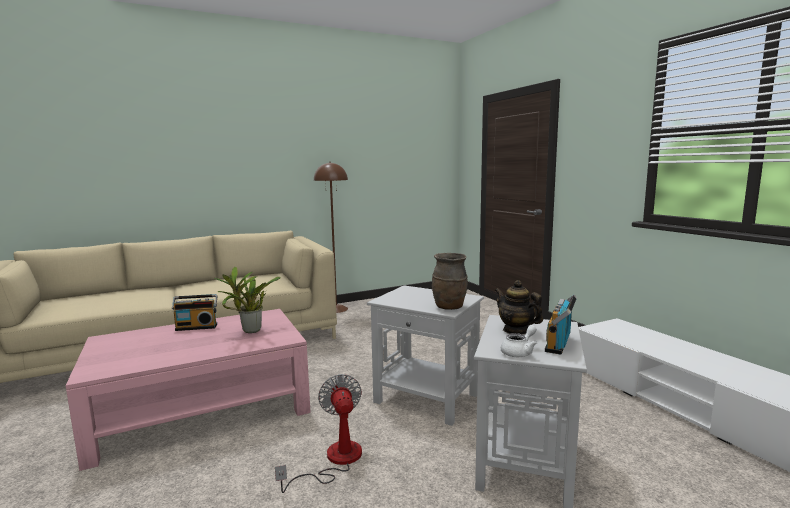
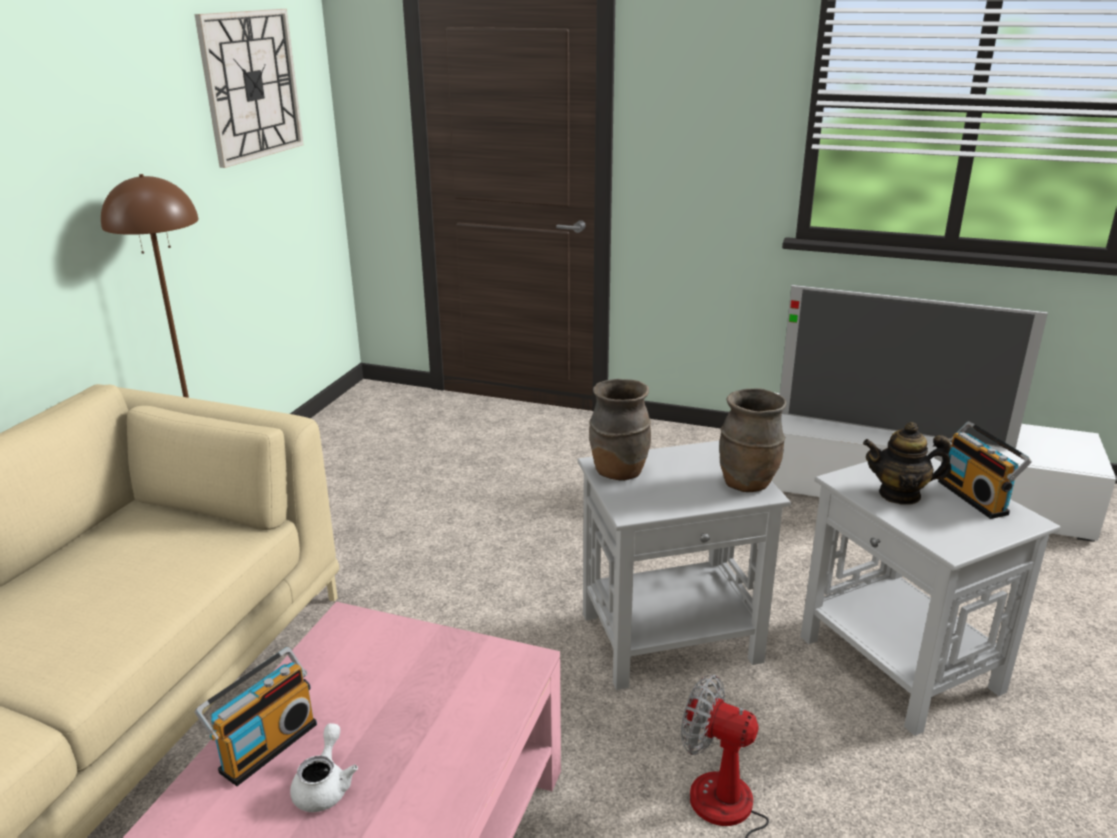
camera: 45 degrees left, 15 degrees up
(249, 331) = (411, 690): potted plant -> none
(407, 291) = (618, 472): none -> brown vase
(408, 142) = (251, 85): none -> wall clock
(519, 352) = (975, 533): white teapot -> white teapot (325, 786)
(668, 350) = (891, 430): none -> television

